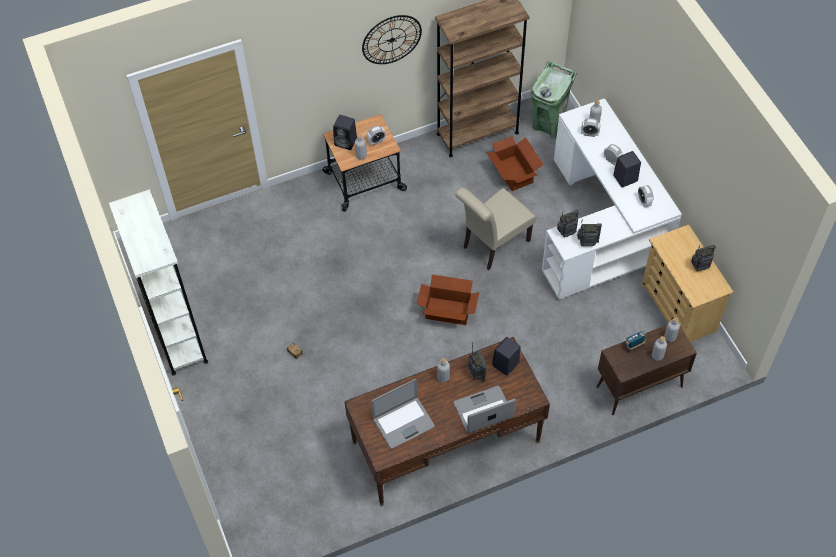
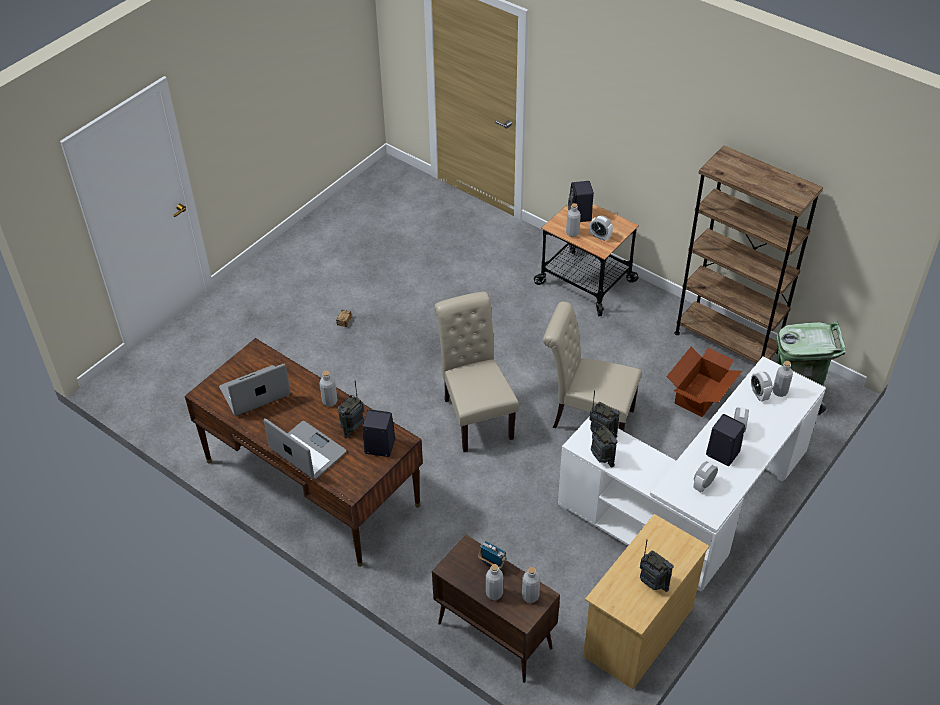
camera: 60 degrees right, 10 degrees down
(177, 335) = (310, 235): white bookcase -> none
(391, 39) = (674, 139): wall clock -> none
(403, 422) = (255, 392): laptop -> laptop turned 120 degrees clockwise
(447, 310) = (475, 415): cardboard box -> beige chair

